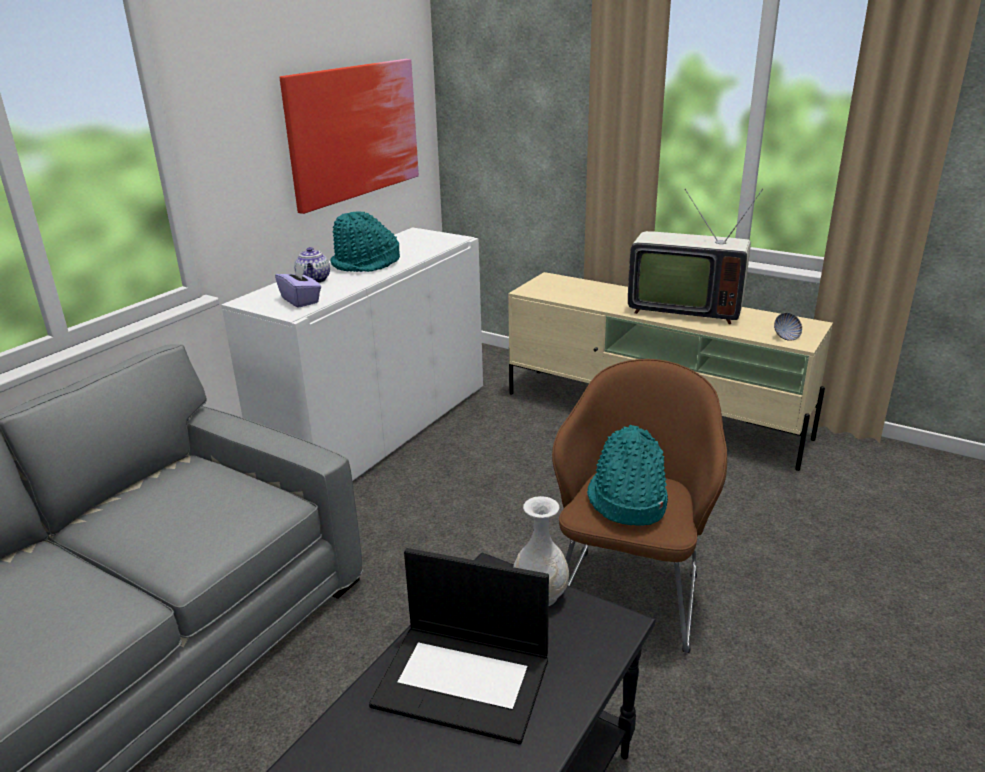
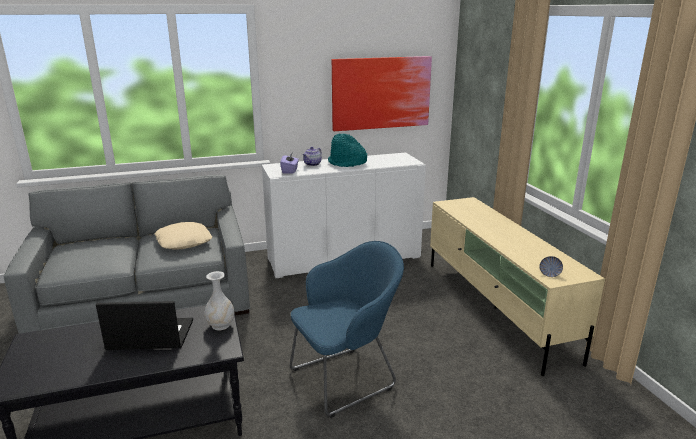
camera: 40 degrees right, 5 degrees down
(193, 501) = (184, 241): none -> beige pillow
(464, 680) = (149, 335): laptop -> laptop turned 120 degrees clockwise
(626, 501) = (330, 315): turquoise hat -> none
(630, 590) = (347, 378): brown armchair -> blue armchair
(683, 309) = (515, 239): television -> none

